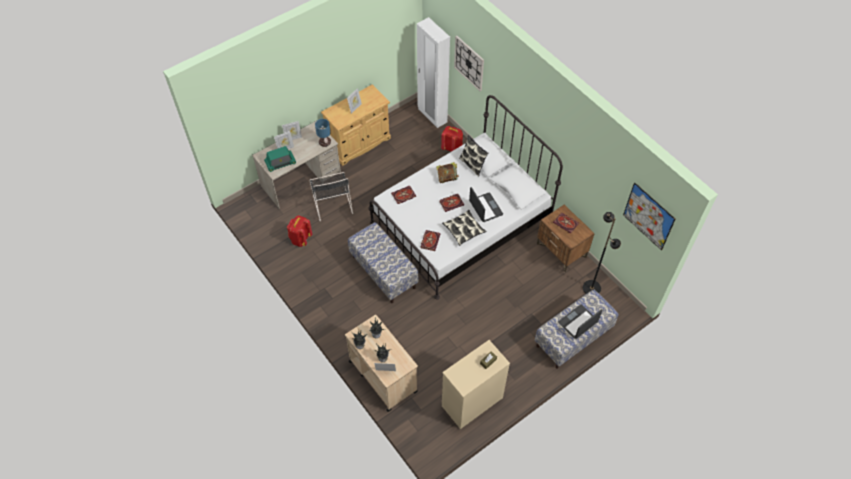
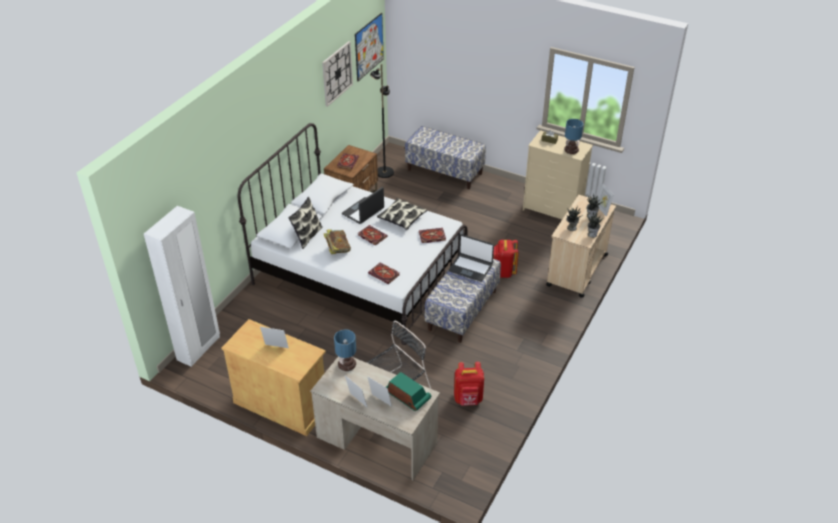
camera: 115 degrees left, 15 degrees down
(452, 148) = (249, 313): red backpack -> red backpack (503, 272)
(461, 370) = (570, 151): none -> table lamp
(469, 63) = (202, 201): wall clock -> wall clock (337, 73)
(578, 322) = (447, 142): laptop -> laptop (470, 268)

